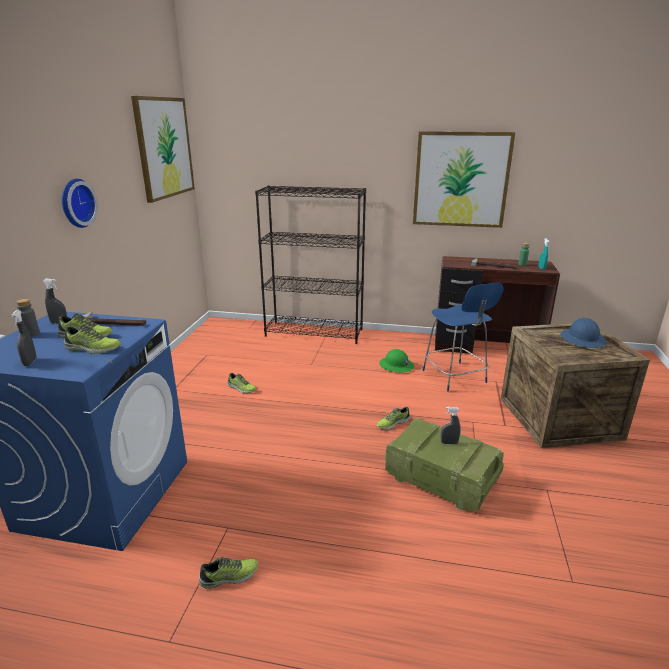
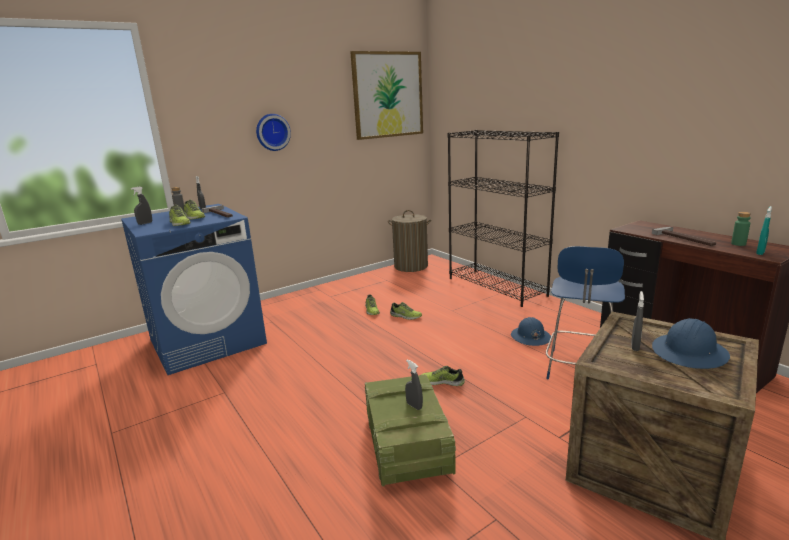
camera: 45 degrees right, 5 degrees down
(209, 334) = (411, 266): none -> laundry basket
(229, 577) = (181, 420): shoe -> shoe (405, 316)
(396, 366) = (530, 337): green hard hat -> blue hard hat
(461, 180) = (670, 120): picture -> none
(559, 345) = (635, 346): none -> grey spray bottle

